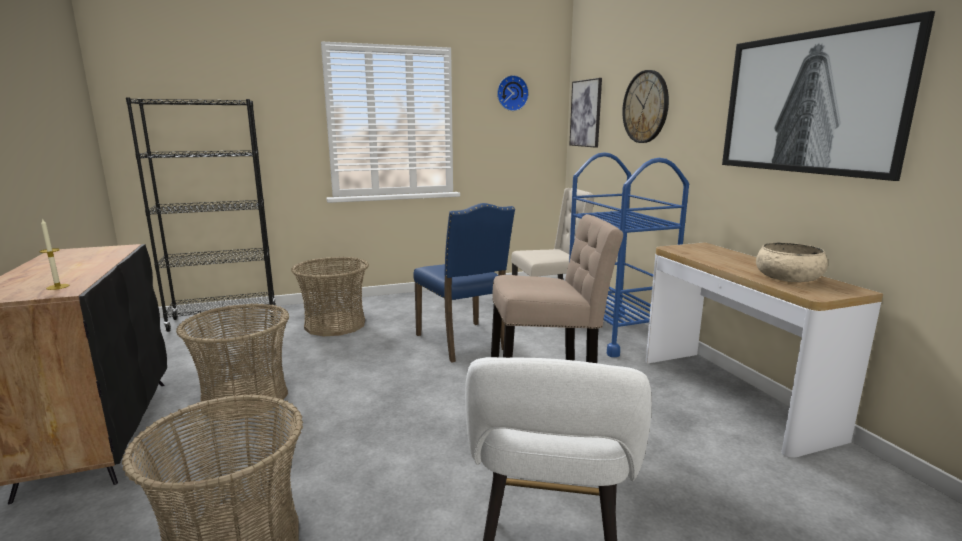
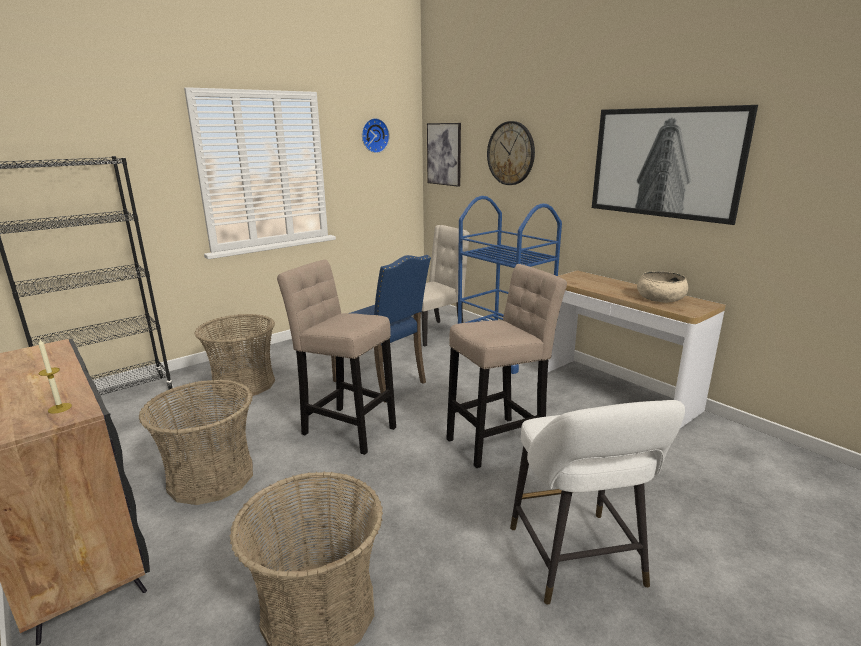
camera: 20 degrees left, 5 degrees up
(394, 379) = (345, 428): none -> beige stool

